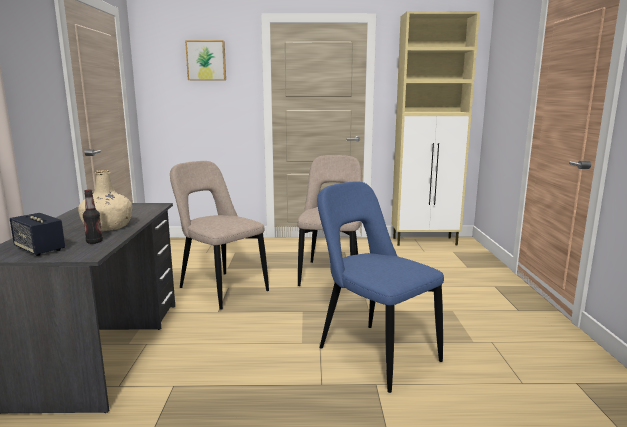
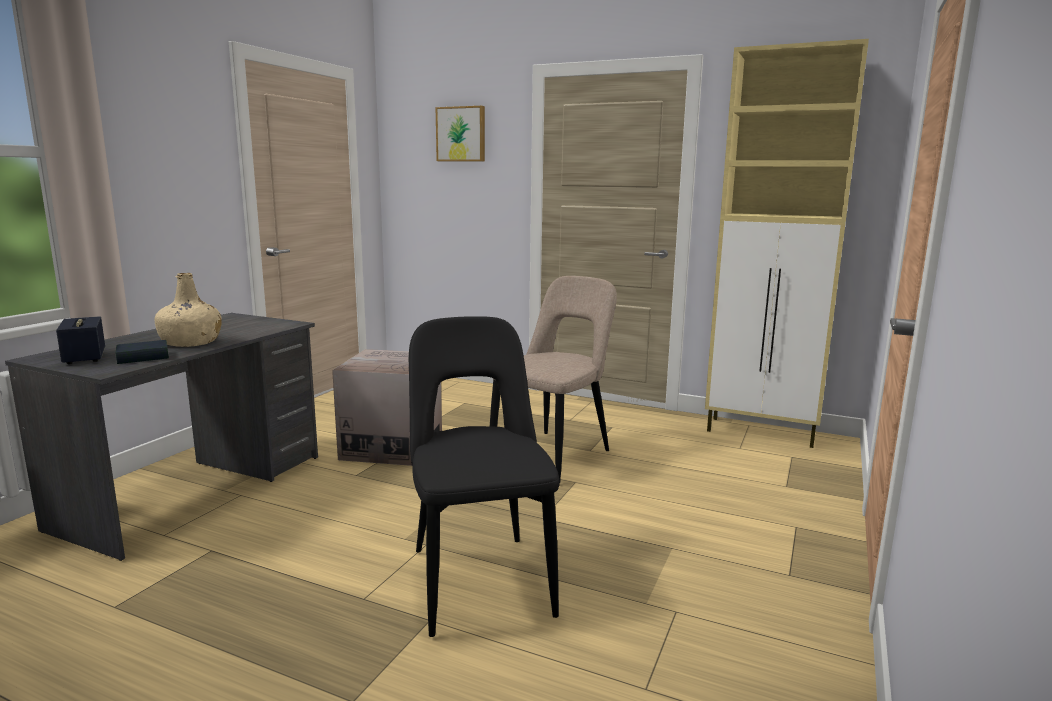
camera: 25 degrees right, 0 degrees up
(94, 242) = (143, 357): bottle -> book
(220, 289) = (392, 447): beige chair -> cardboard box
(374, 353) = (479, 577): blue chair -> black chair

